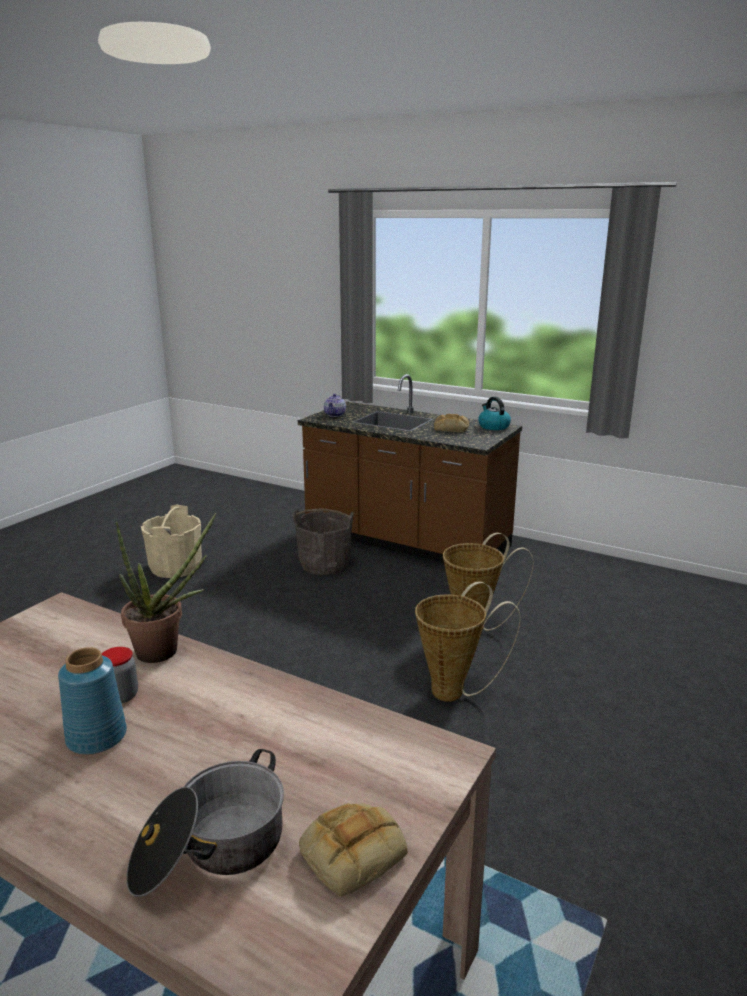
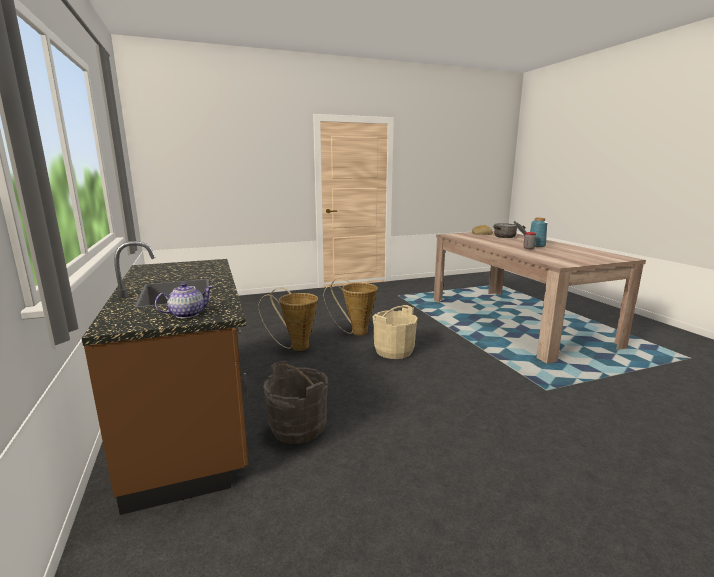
camera: 140 degrees left, 5 degrees down
(166, 651) = (511, 251): potted plant -> none
(175, 567) = (447, 503): beige bucket -> beige bucket (393, 351)
(450, 428) = (177, 273): bread -> none
(493, 426) = (149, 268): kettle -> none

